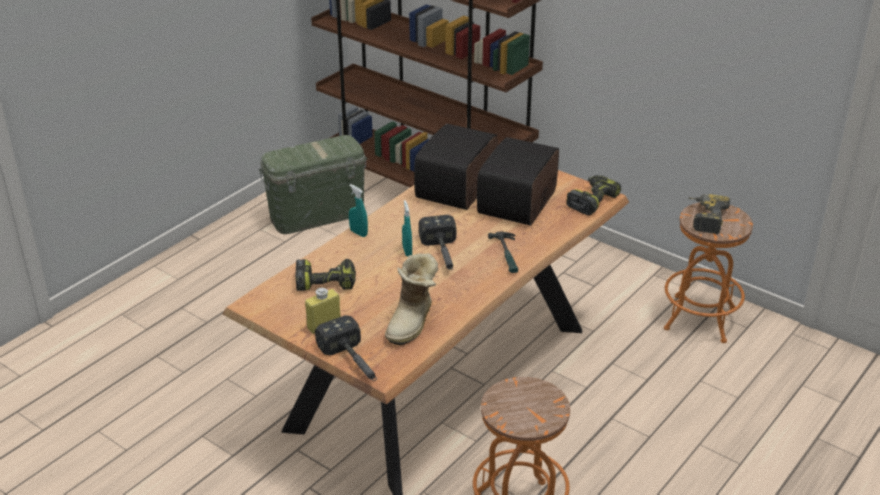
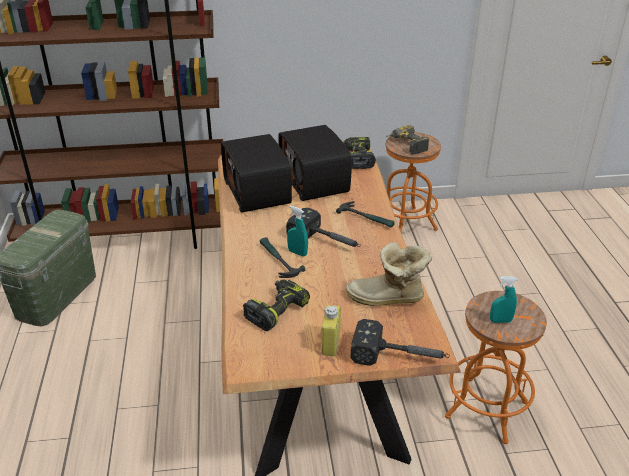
camera: 45 degrees left, 0 degrees up
(358, 233) = (240, 260): turquoise spray bottle -> turquoise spray bottle (500, 321)
(384, 248) = (277, 260): none -> hammer
(413, 322) = (387, 299): boot -> boot turned 120 degrees clockwise

